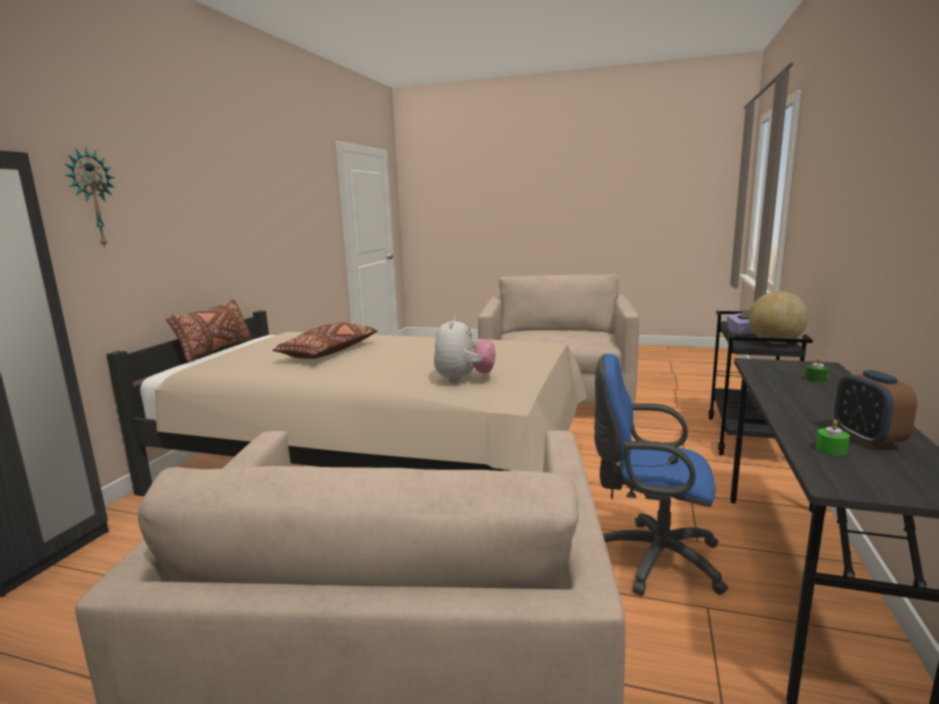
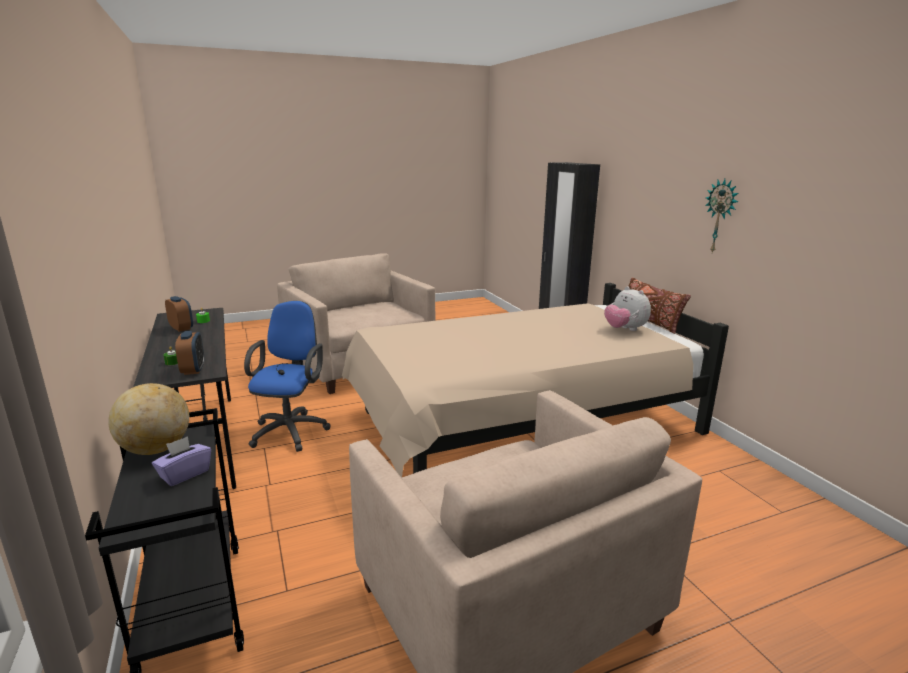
camera: 140 degrees right, 5 degrees up
(92, 198) = (636, 190): wall clock -> wall clock (720, 216)
(329, 352) = (557, 329): brown pillow -> none
(464, 379) = (416, 330): plush toy -> plush toy (625, 329)
(651, 558) = (291, 430): blue office chair -> blue office chair turned 60 degrees counterclockwise
(778, 367) = (193, 370): none -> alarm clock

